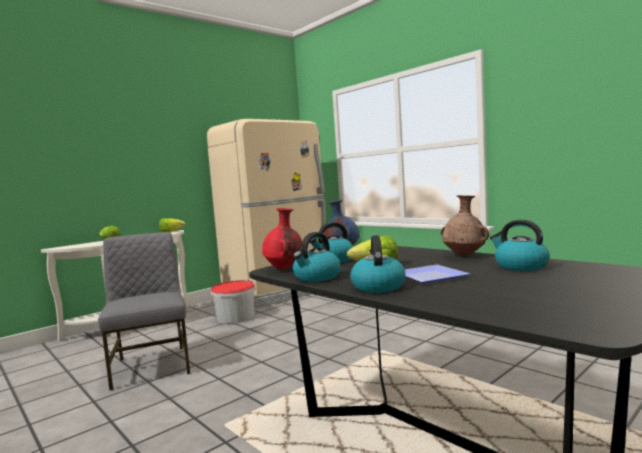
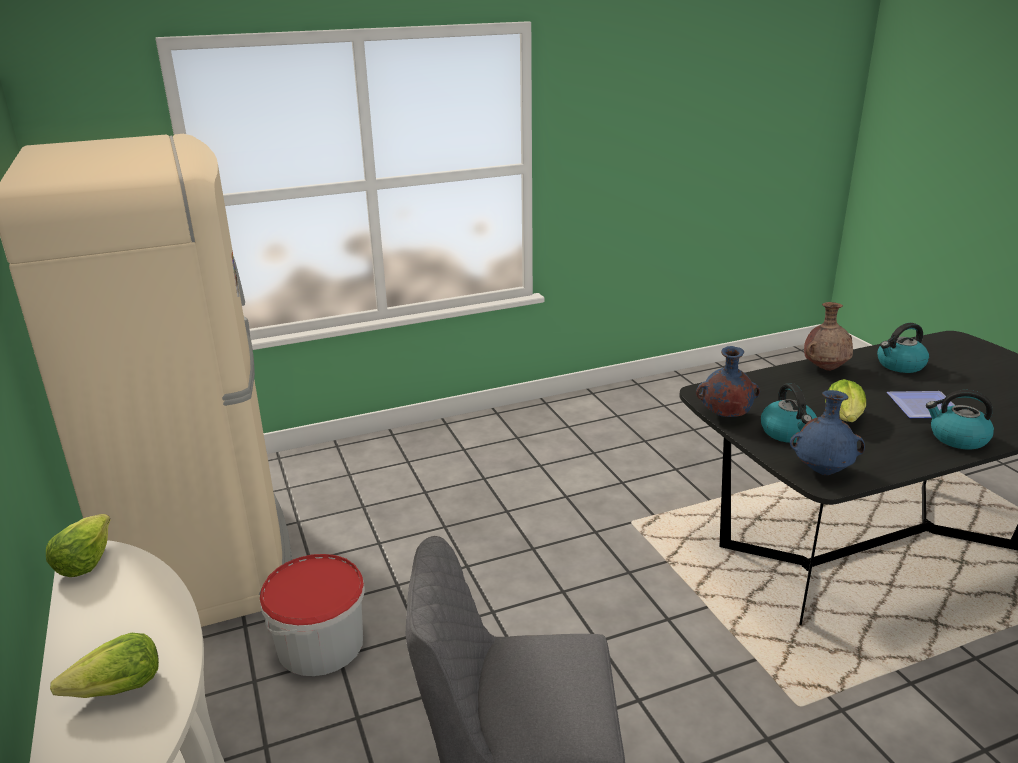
camera: 70 degrees left, 20 degrees up
(284, 269) = (823, 471): red vase -> blue vase
(317, 277) = (893, 459): kettle -> none

